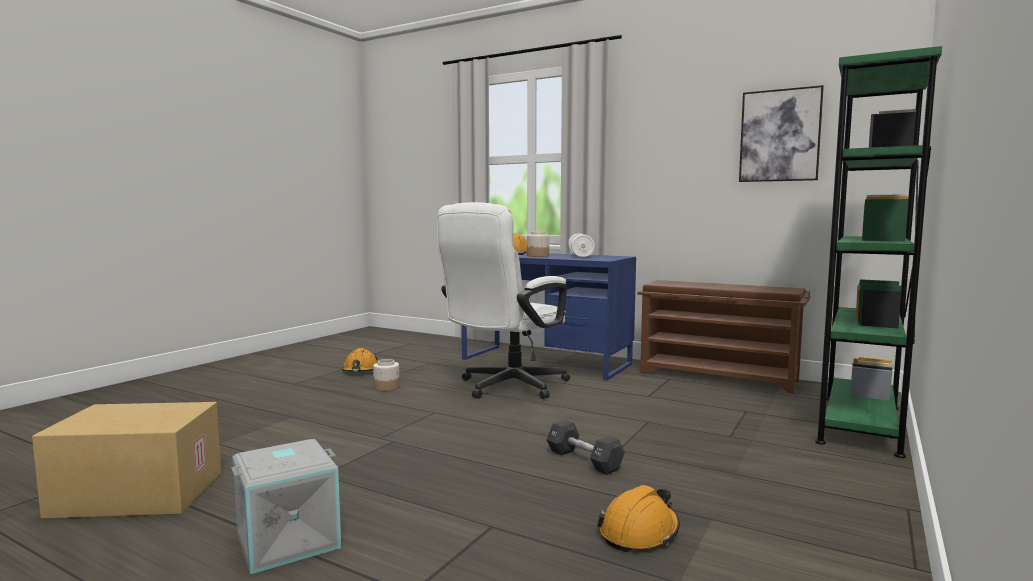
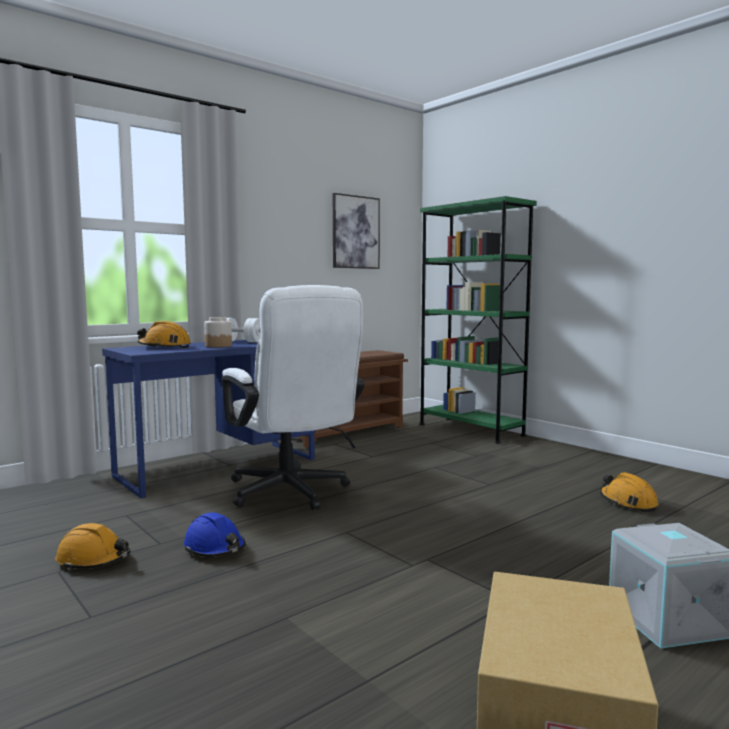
camera: 70 degrees left, 0 degrees up
(387, 387) = (215, 548): jar -> blue hard hat
(584, 460) = (507, 496): black dumbbell -> none

